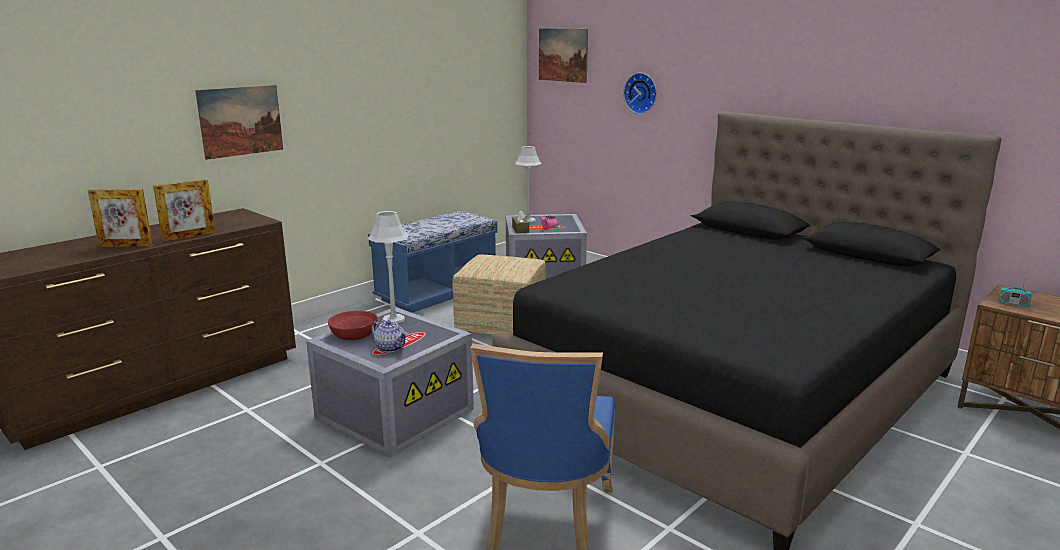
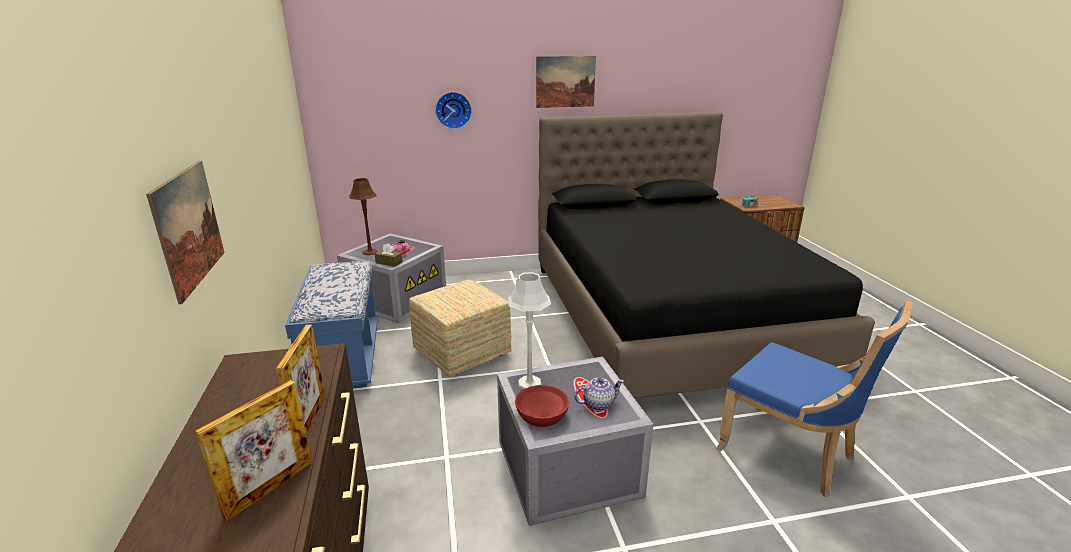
camera: 55 degrees left, 5 degrees up
(528, 220) = (370, 252): grey table lamp -> brown table lamp
(563, 55) = (350, 80): picture -> picture (565, 82)

